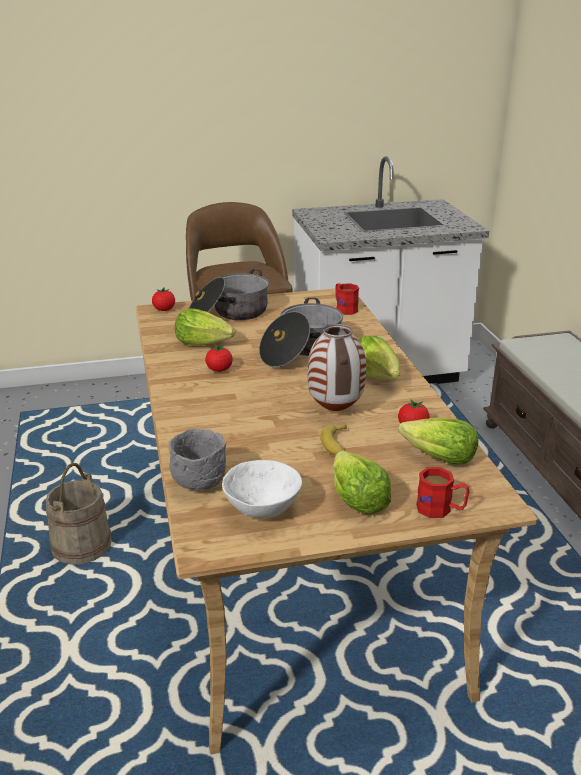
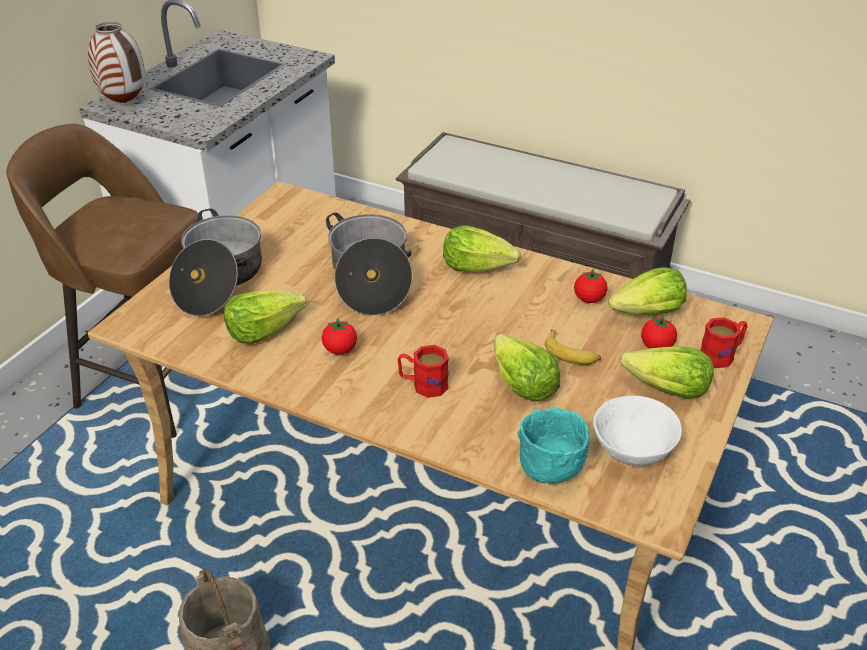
camera: 50 degrees left, 10 degrees up
(164, 310) = (136, 317): tomato -> tomato (656, 346)
(198, 485) = (551, 473): grey bowl -> turquoise bowl
(274, 440) = (521, 384): none -> lettuce
(336, 411) = (512, 322): vase -> vase (125, 102)
(344, 308) = (320, 210): red mug -> red mug (423, 384)

